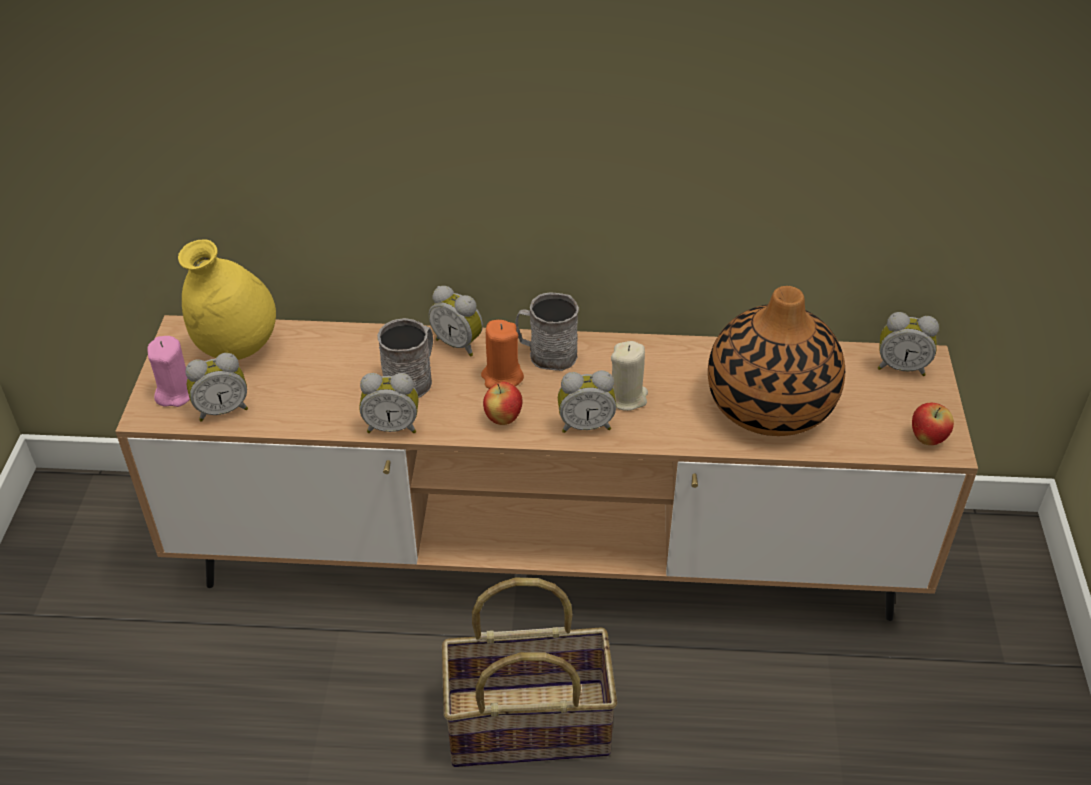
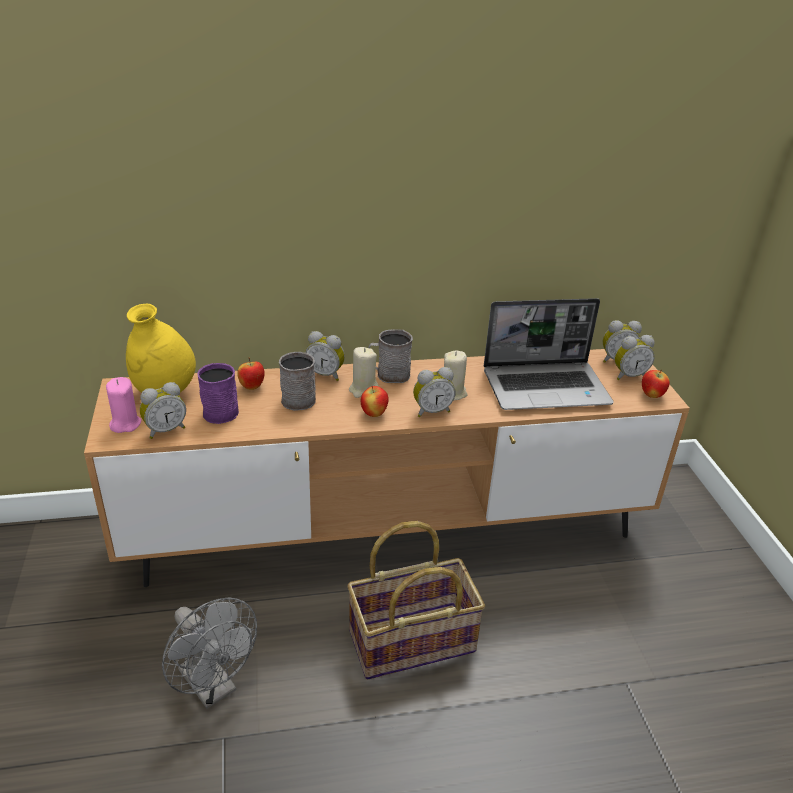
camera: 15 degrees left, 10 degrees down
(261, 740) = (213, 687): none -> grey fan
(303, 386) = (222, 410): none -> purple mug
(352, 353) = (252, 387): none -> apple
(392, 426) = (296, 426): alarm clock -> alarm clock (628, 375)
(502, 376) = (363, 390): orange candle -> beige candle
(770, 404) = (546, 387): vase -> laptop

